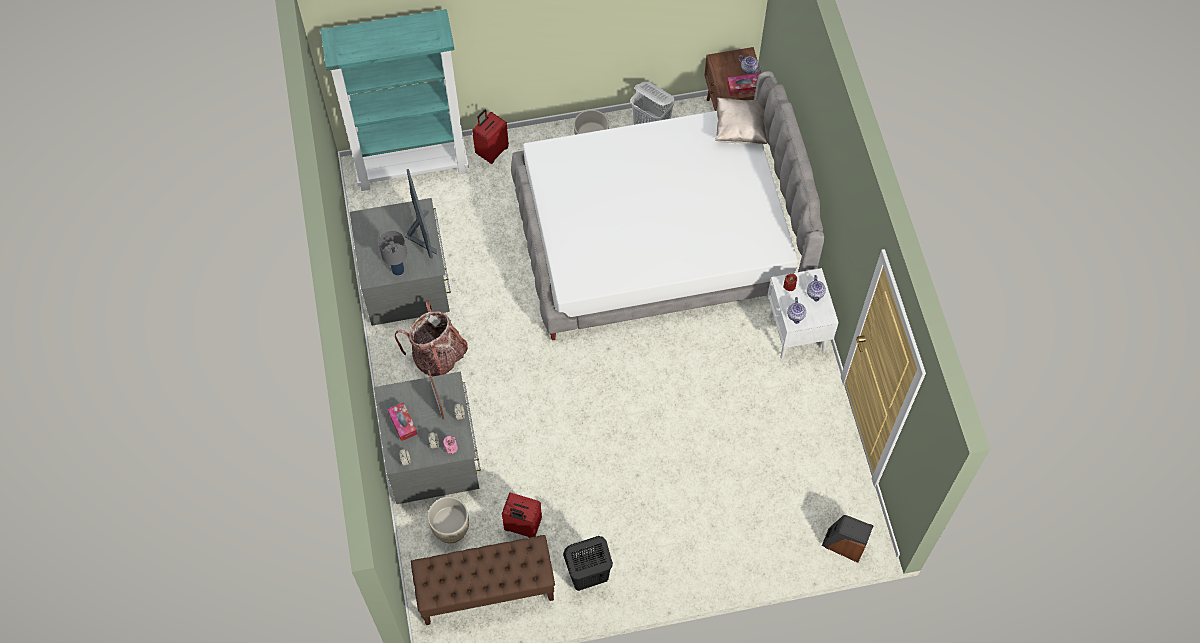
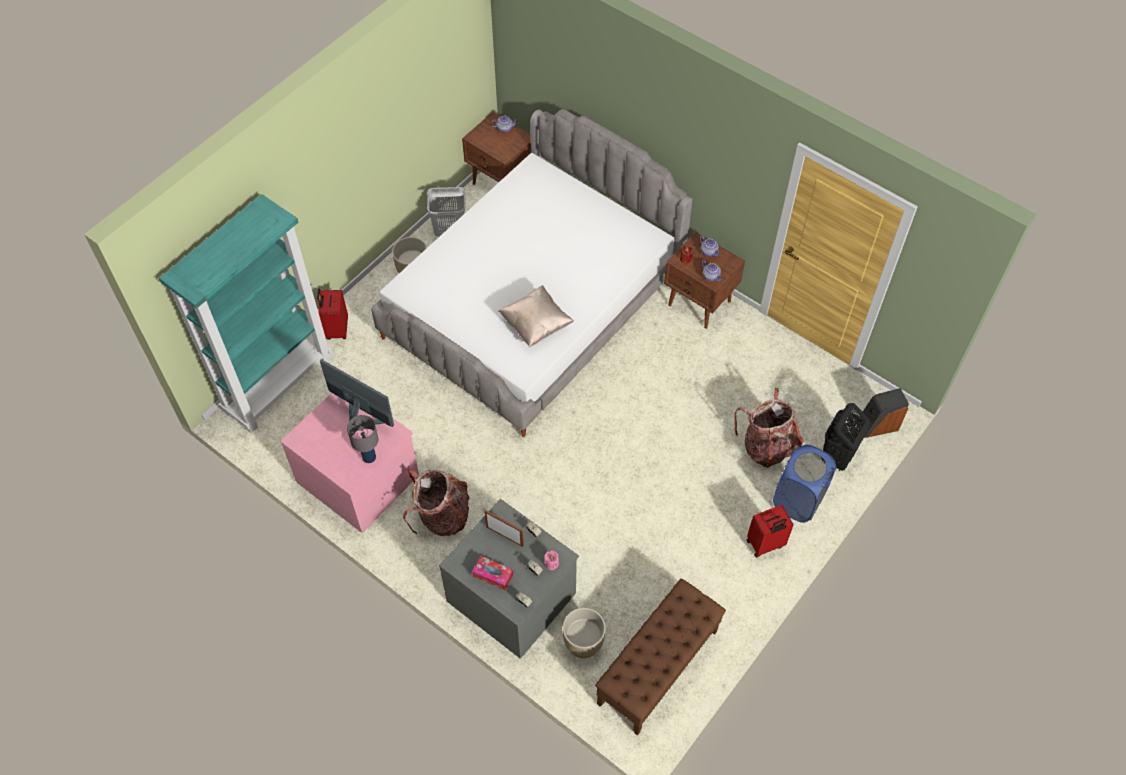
camera: 40 degrees left, 5 degrees down
(406, 281) = (359, 477): grey dresser -> pink dresser
(522, 526) = (638, 595): red suitcase -> red suitcase (765, 544)
(587, 576) = (723, 593): black laundry basket -> black laundry basket (837, 456)
(716, 553) = (798, 500): none -> blue laundry basket
(734, 492) = (767, 446): none -> backpack
(740, 129) = (541, 173): beige pillow -> beige pillow (536, 325)
(742, 87) = (513, 144): tissue box -> none
(796, 334) = (700, 304): white nightstand -> brown nightstand

